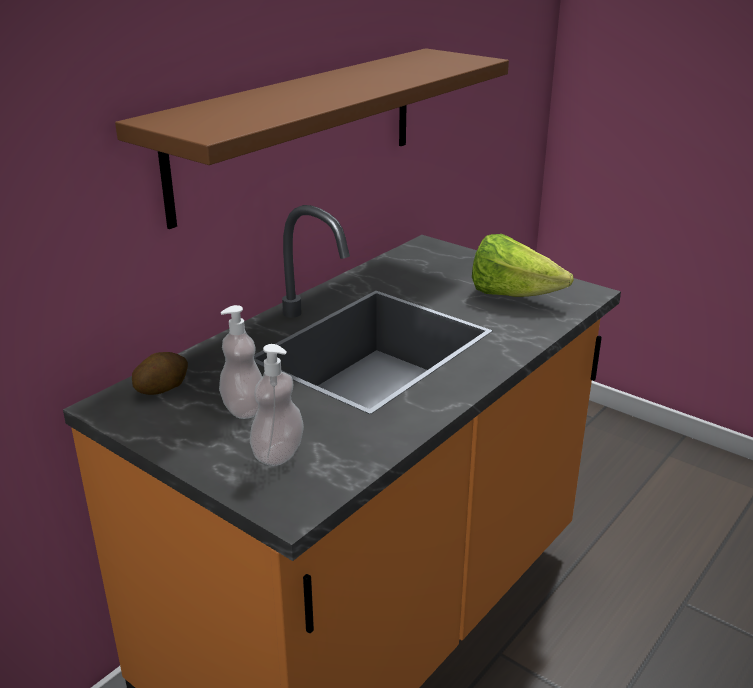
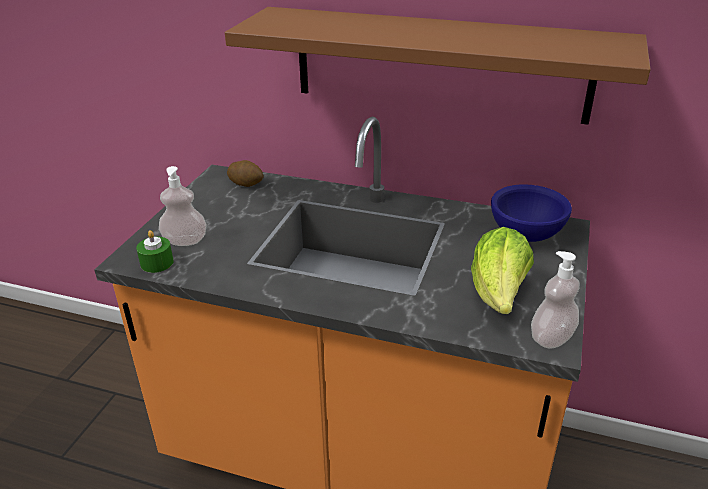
camera: 70 degrees right, 5 degrees up
(244, 409) = (233, 216): soap dispenser -> soap dispenser (551, 338)
(318, 483) = (157, 263): none -> green candle
(426, 263) = (525, 235): none -> blue bowl

